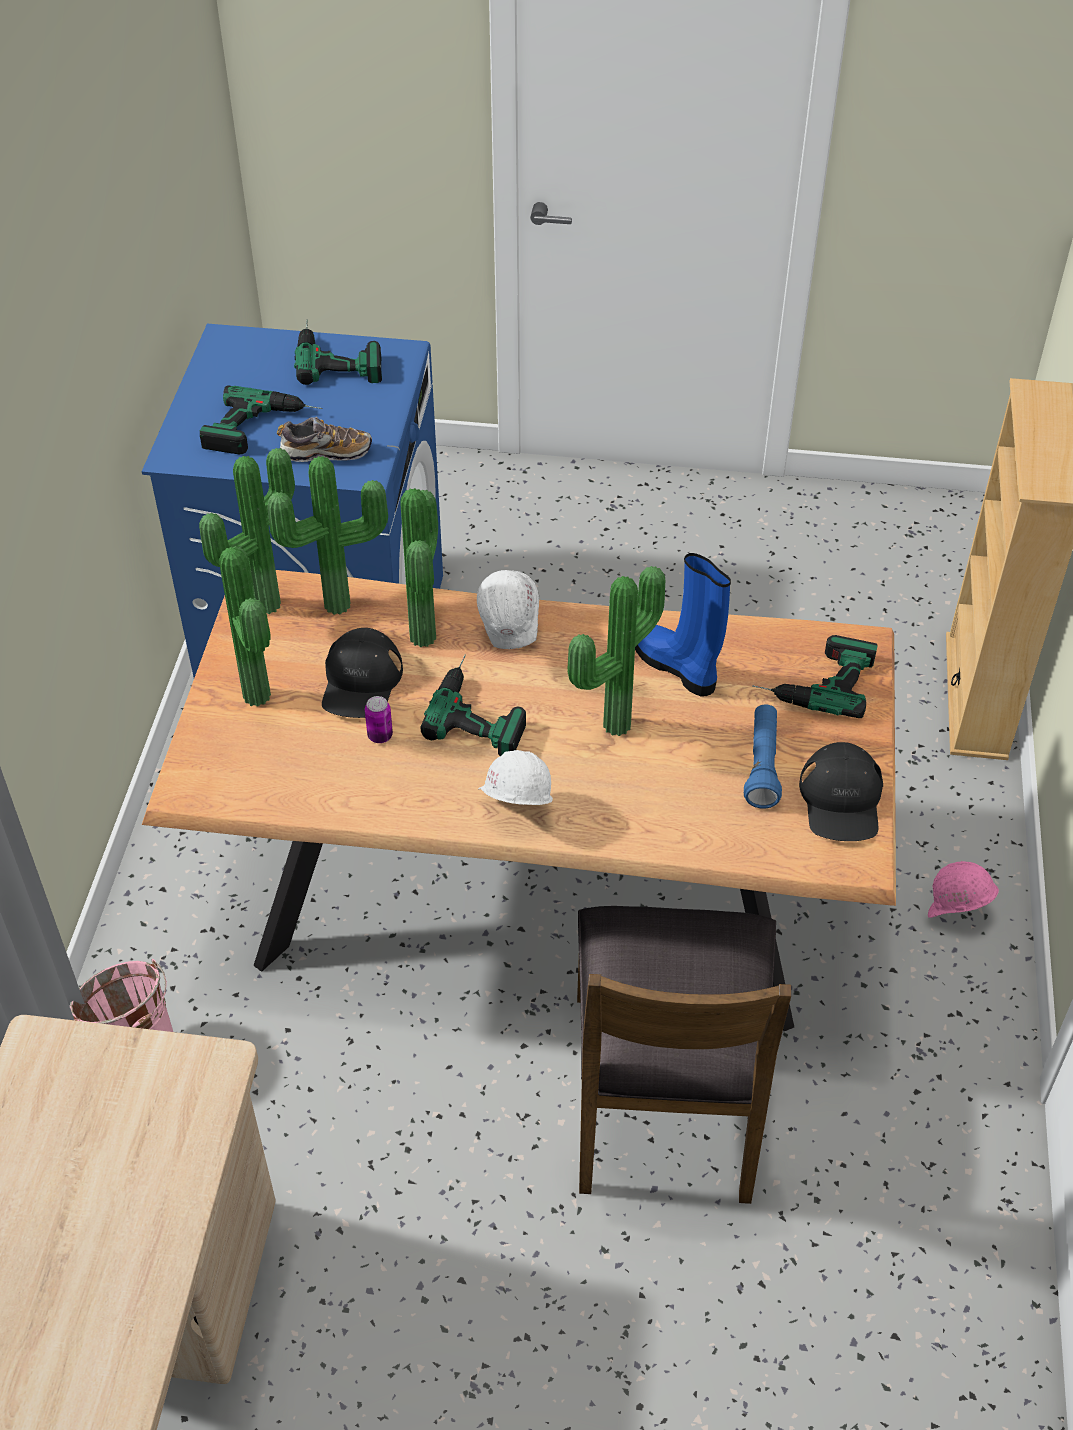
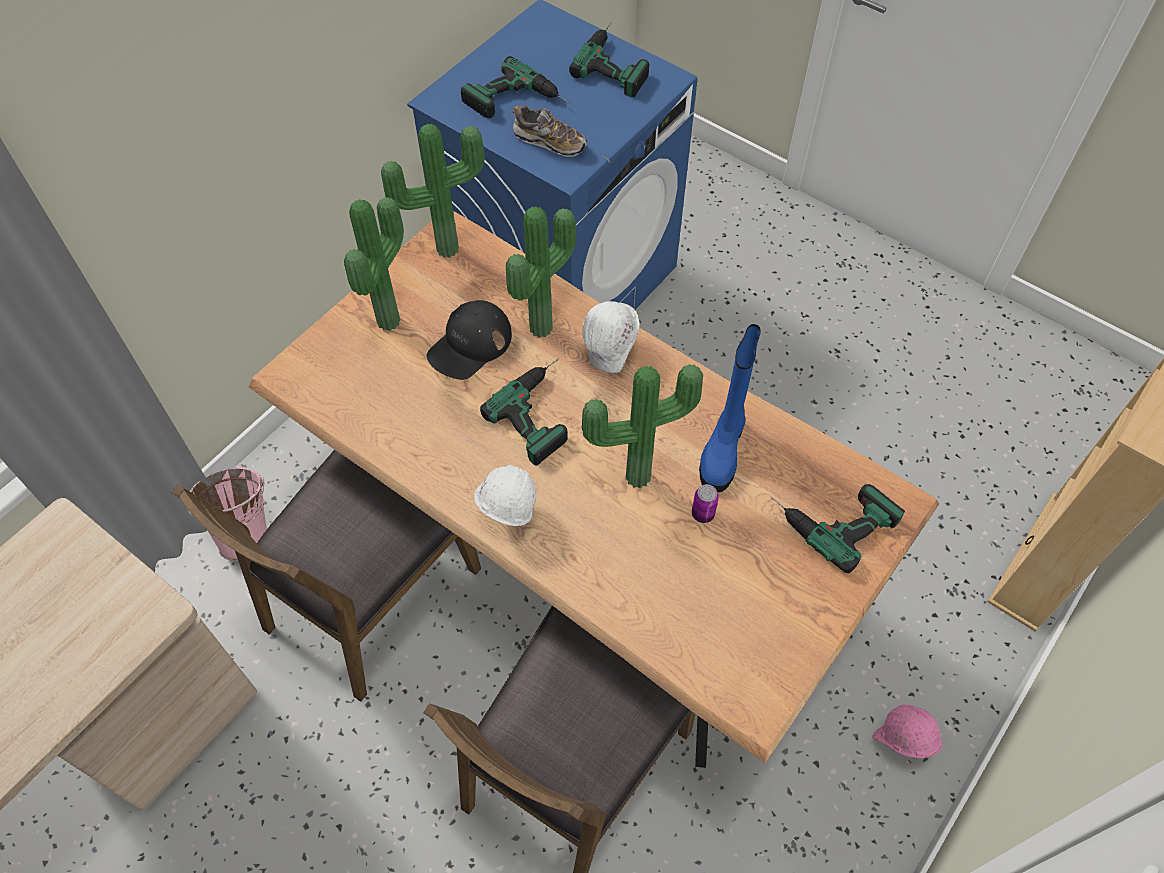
camera: 30 degrees right, 10 degrees up
(332, 1046) = (369, 597): none -> brown chair
(340, 608) = (497, 275): potted plant -> none
(380, 736) = (452, 397): can -> can (702, 514)
(678, 668) = (723, 449): blue boot -> blue boot turned 150 degrees counterclockwise
(762, 765) = (732, 573): blue flashlight -> none
(841, 800) = (779, 641): black cap -> none

